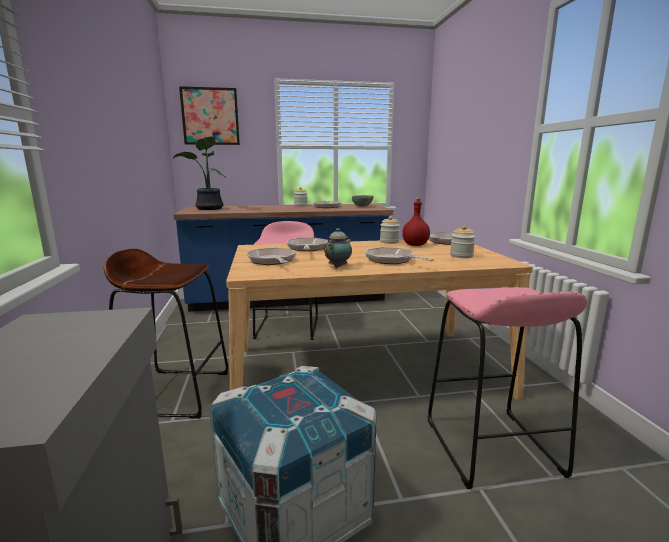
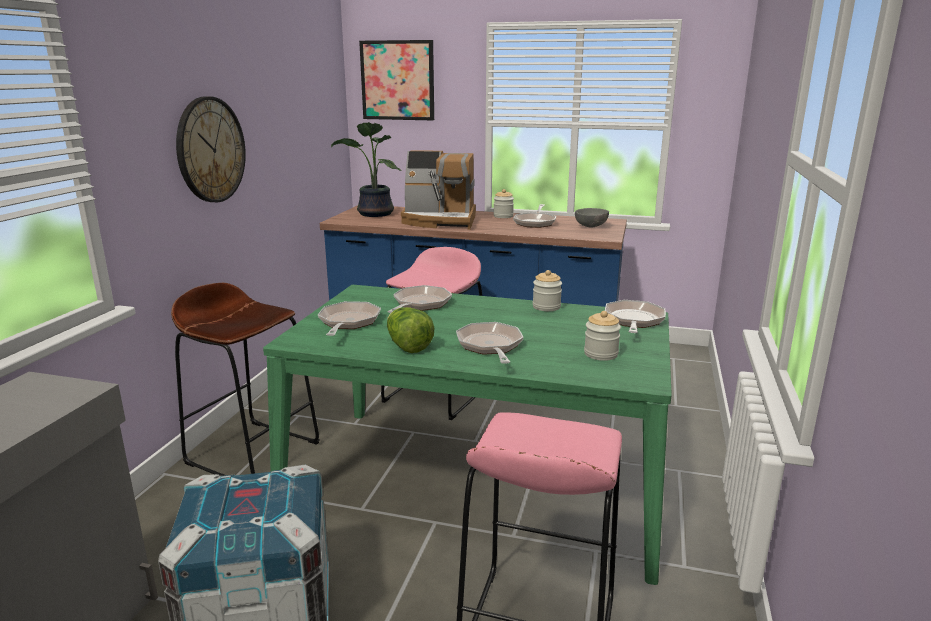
camera: 25 degrees right, 5 degrees up
(108, 138) = (210, 150): none -> wall clock
(263, 209) = (440, 221): none -> coffee machine
(339, 267) = (408, 346): teapot -> lettuce
(365, 371) = (477, 482): beige dining table -> green dining table
(415, 245) = (571, 319): red bottle -> none

